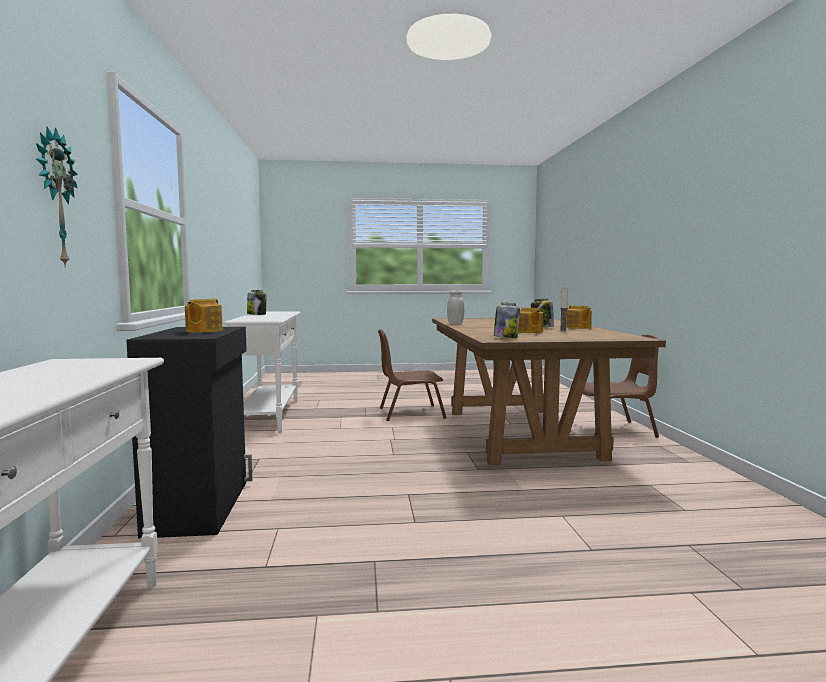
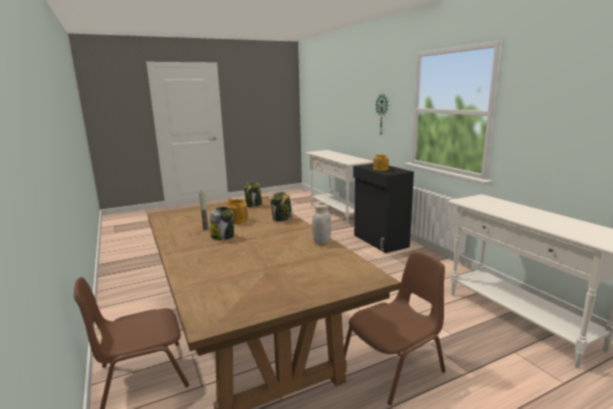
camera: 160 degrees right, 10 degrees up
(257, 314) = (559, 218): jar -> jar (282, 219)
(578, 327) = (183, 242): teapot -> none

